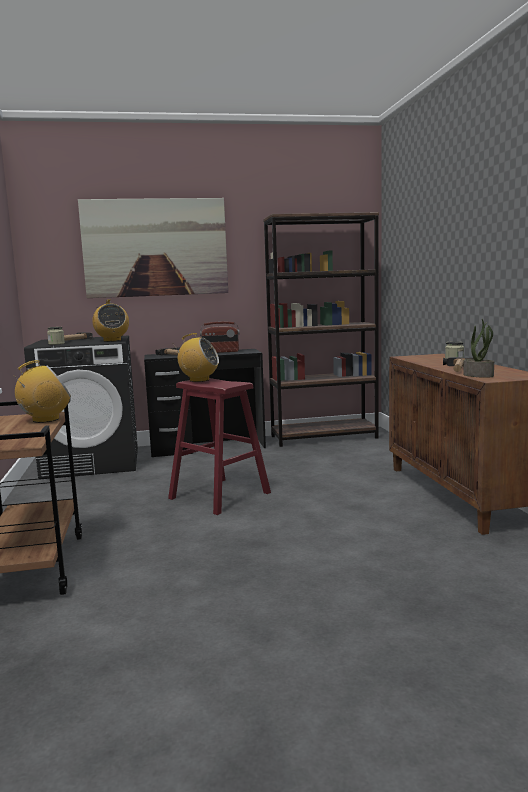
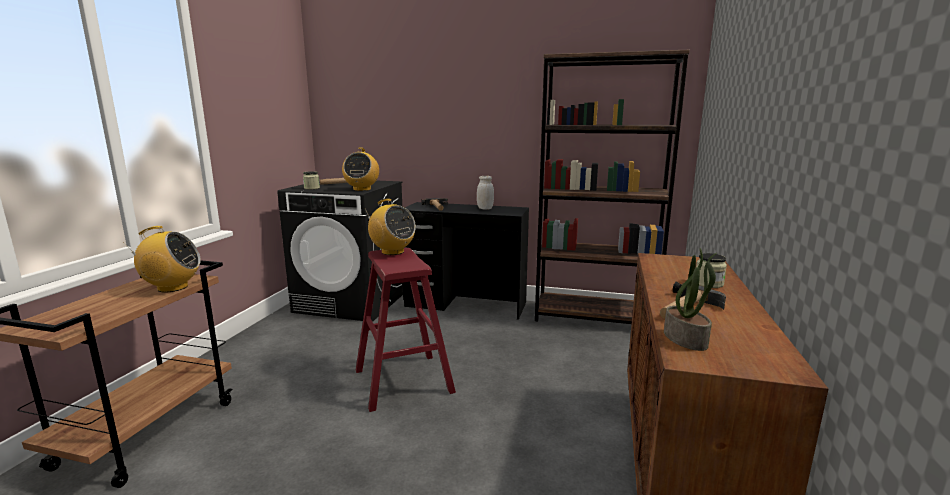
camera: 25 degrees right, 5 degrees up
(155, 248) = (432, 92): picture -> none
(220, 352) = (485, 208): radio -> white jar

